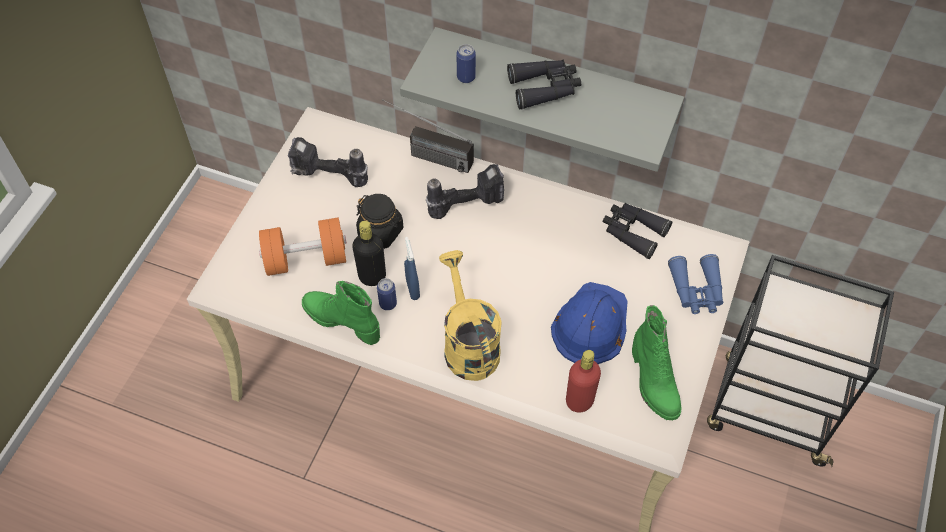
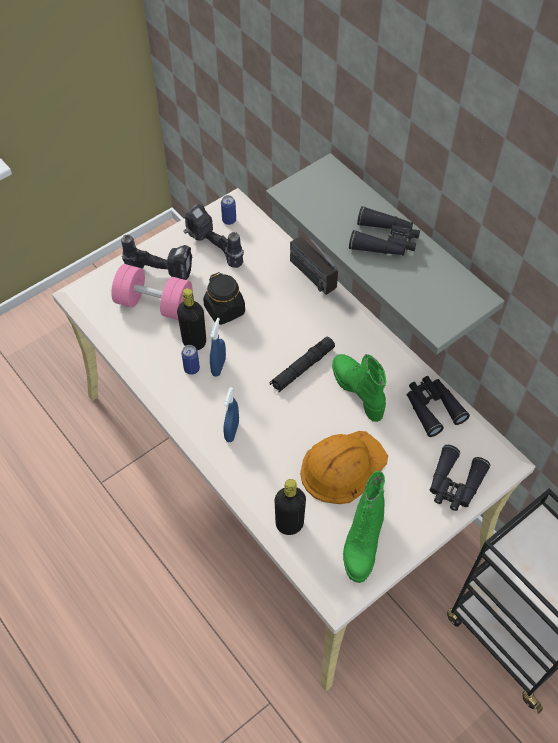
camera: 30 degrees right, 0 degrees up
(306, 259) = (154, 304): orange dumbbell -> pink dumbbell
(342, 321) = (148, 365): green boot -> green boot (358, 391)
(466, 77) = (325, 204): can -> can (229, 220)
(467, 203) = (308, 318): power drill -> power drill (162, 270)
(468, 343) = (232, 431): yellow watering can -> blue spray bottle
(493, 252) = (302, 368): none -> black flashlight
(579, 401) = (289, 524): red bottle -> black bottle
(590, 324) = (342, 466): blue hard hat -> orange hard hat
(696, 290) = (454, 484): blue binoculars -> black binoculars

